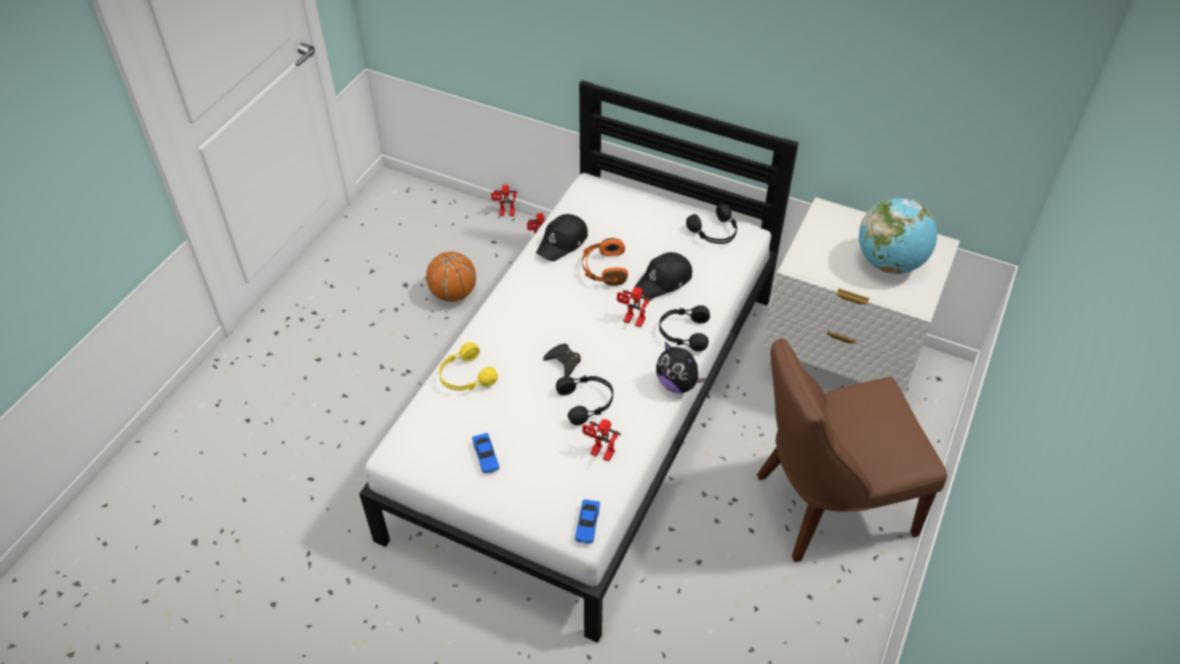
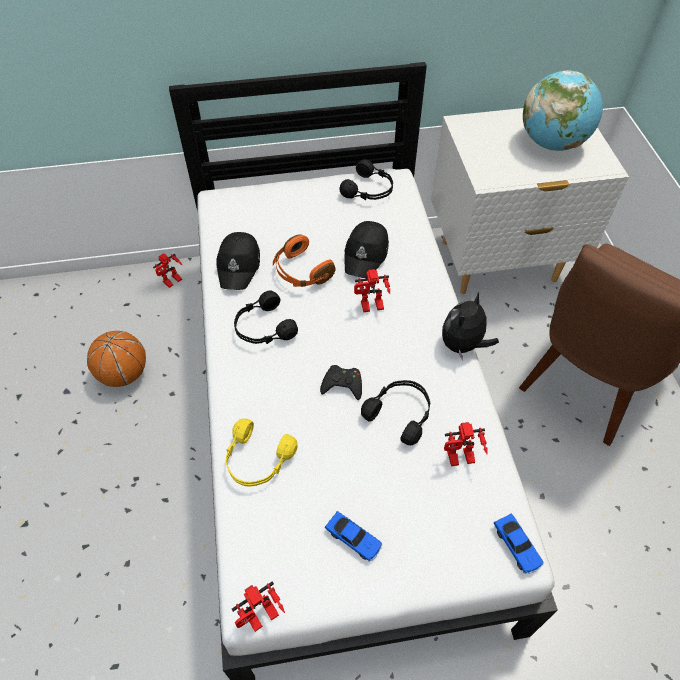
camera: 35 degrees left, 5 degrees up
(505, 213) = (118, 272): toy robot -> toy robot (262, 620)
(677, 384) = (463, 345): plush toy -> plush toy turned 120 degrees clockwise
(683, 333) = (425, 294): black headphones -> black headphones (263, 328)

